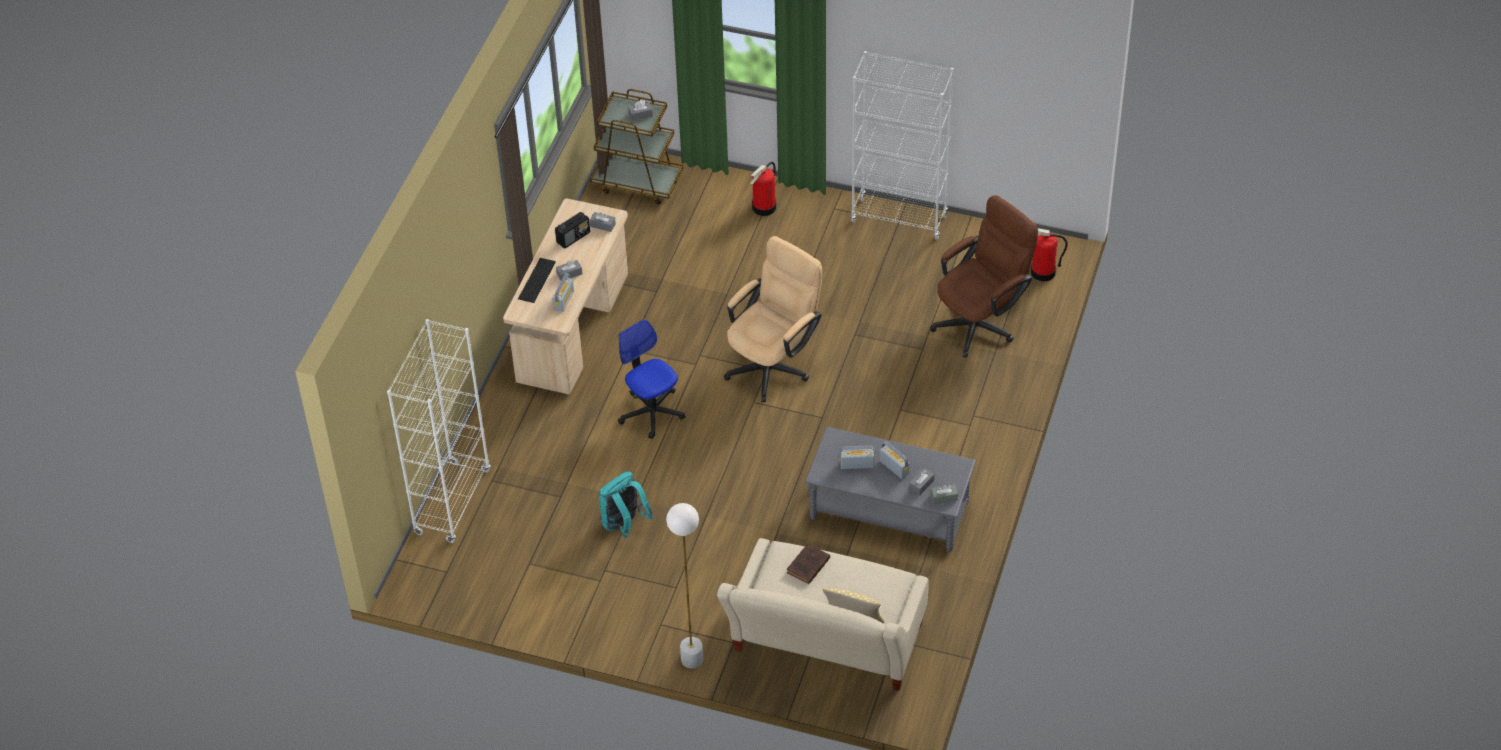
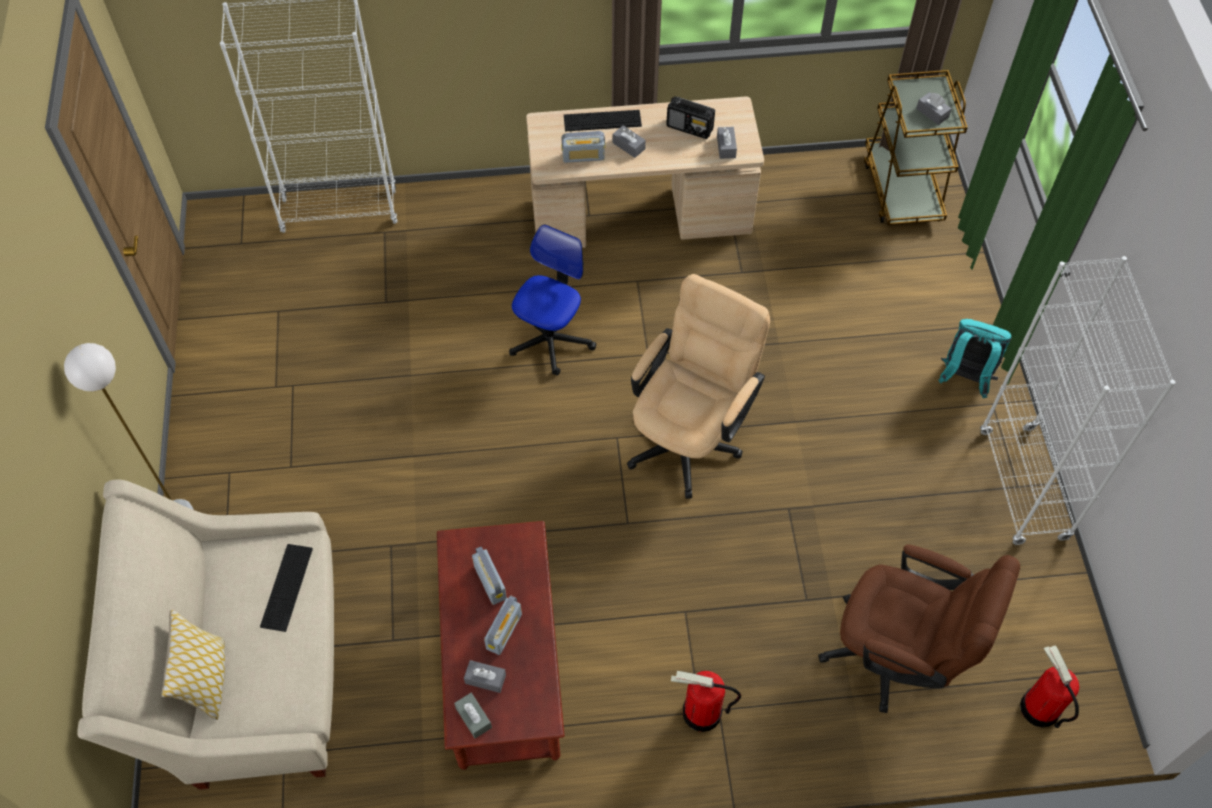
camera: 65 degrees right, 10 degrees up
(624, 525) = (367, 378): turquoise backpack -> turquoise backpack (964, 378)
(764, 207) = (944, 328): fire extinguisher -> fire extinguisher (701, 713)
(774, 364) = (690, 436): beige office chair -> beige office chair turned 75 degrees counterclockwise
(807, 566) = (286, 587): brown book -> keyboard
(889, 510) = (503, 662): grey coffee table -> brown coffee table

